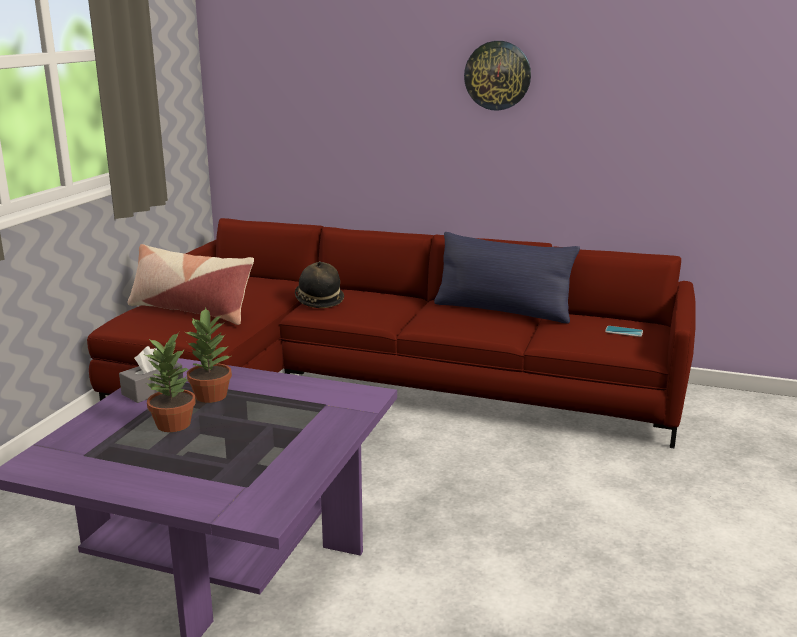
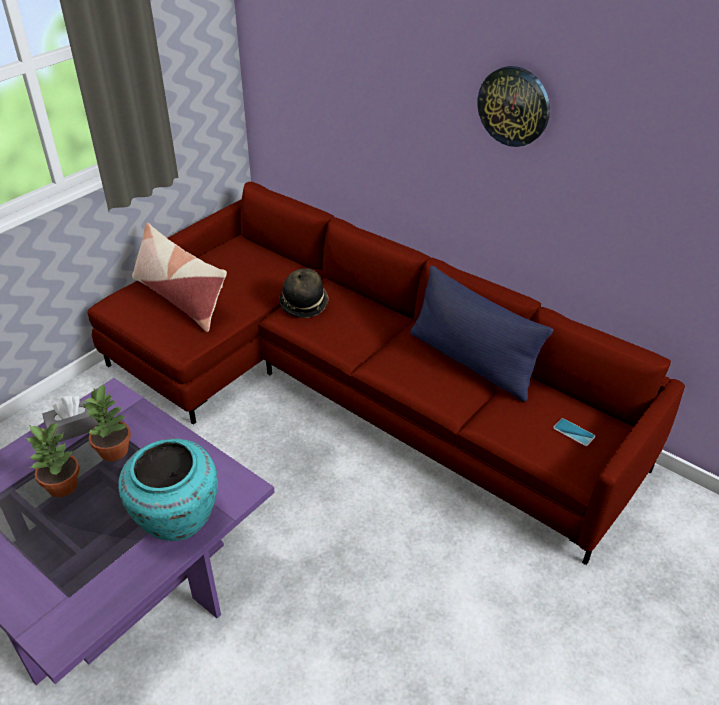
camera: 20 degrees right, 20 degrees up
(320, 423) = (176, 521): none -> turquoise vase

